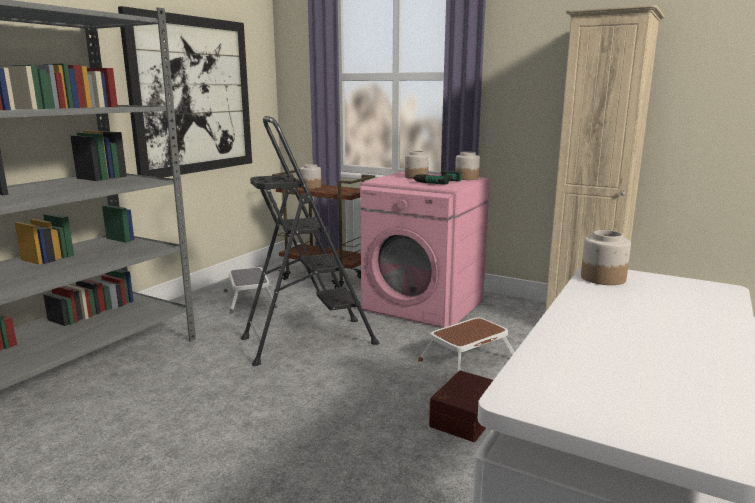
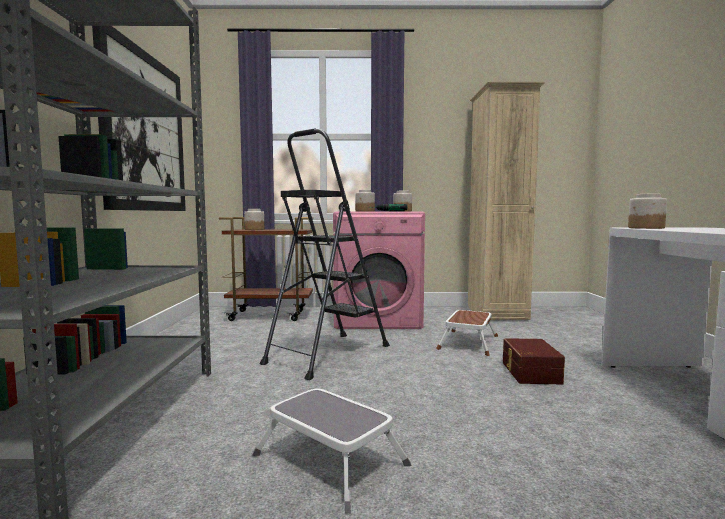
camera: 30 degrees left, 10 degrees down
(250, 299) = (220, 337): grey step ladder -> grey step ladder (330, 459)

